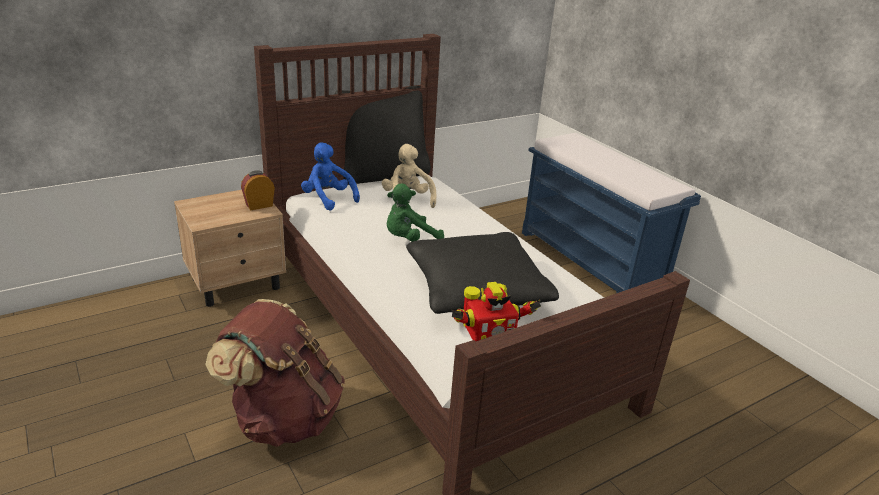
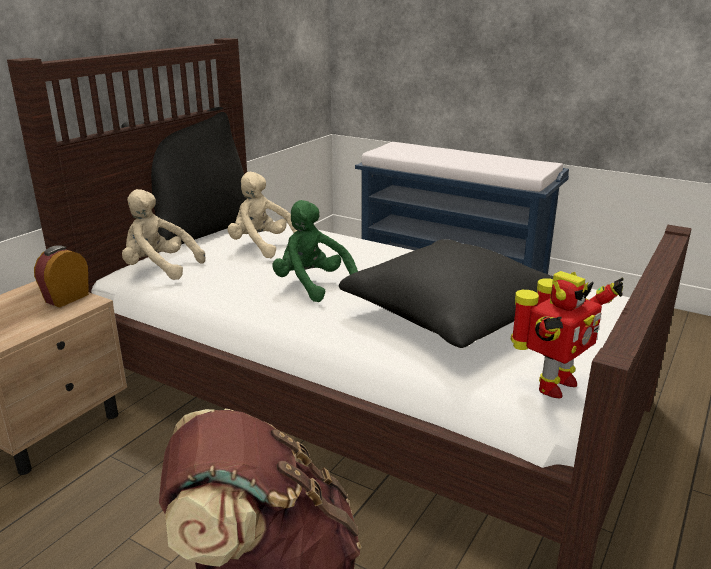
camera: 25 degrees left, 5 degrees down
(328, 199) = (159, 268): blue plush toy -> beige plush toy
(409, 239) = (312, 285): green plush toy -> green plush toy turned 105 degrees clockwise

